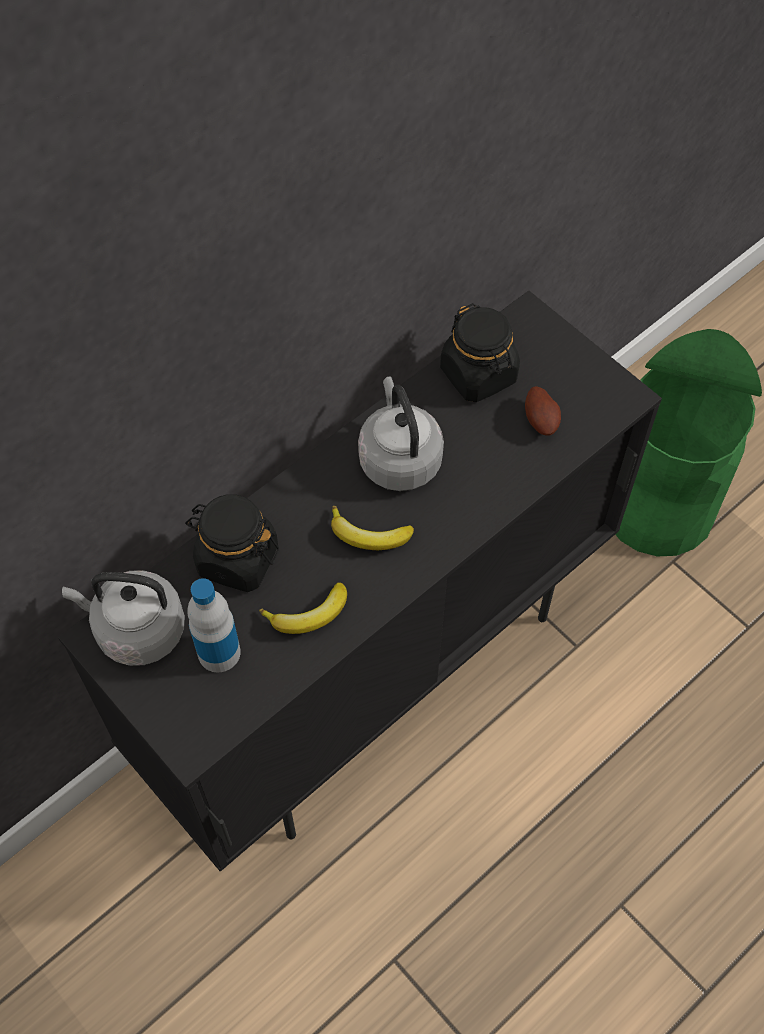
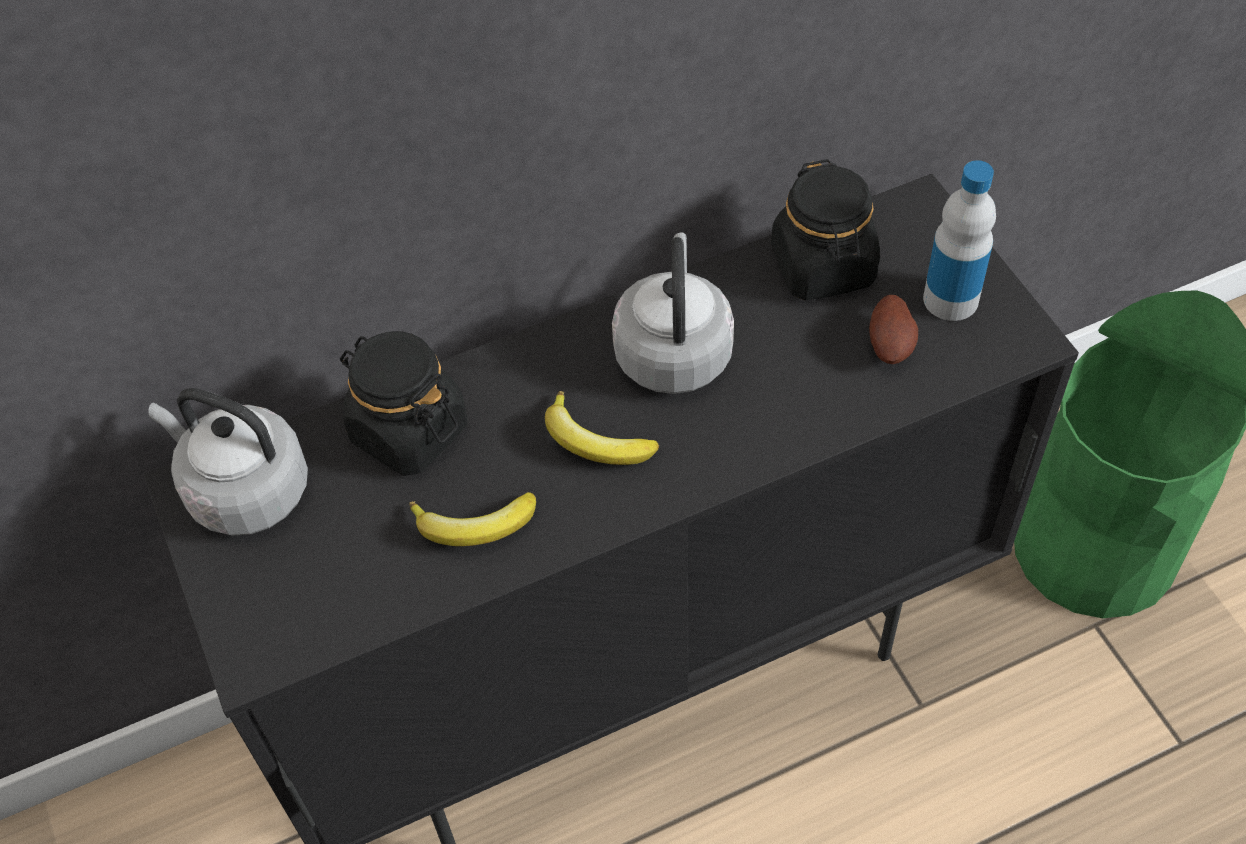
camera: 20 degrees right, 5 degrees down
(219, 652) = (337, 545): bottle -> bottle (950, 299)

